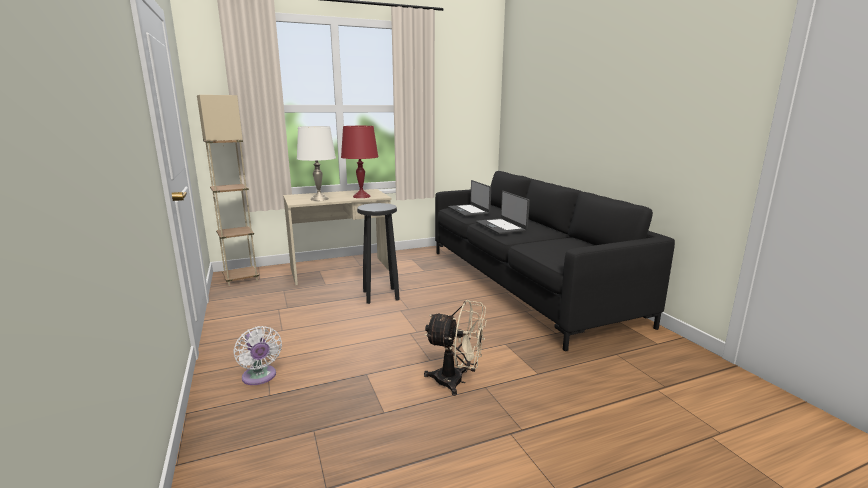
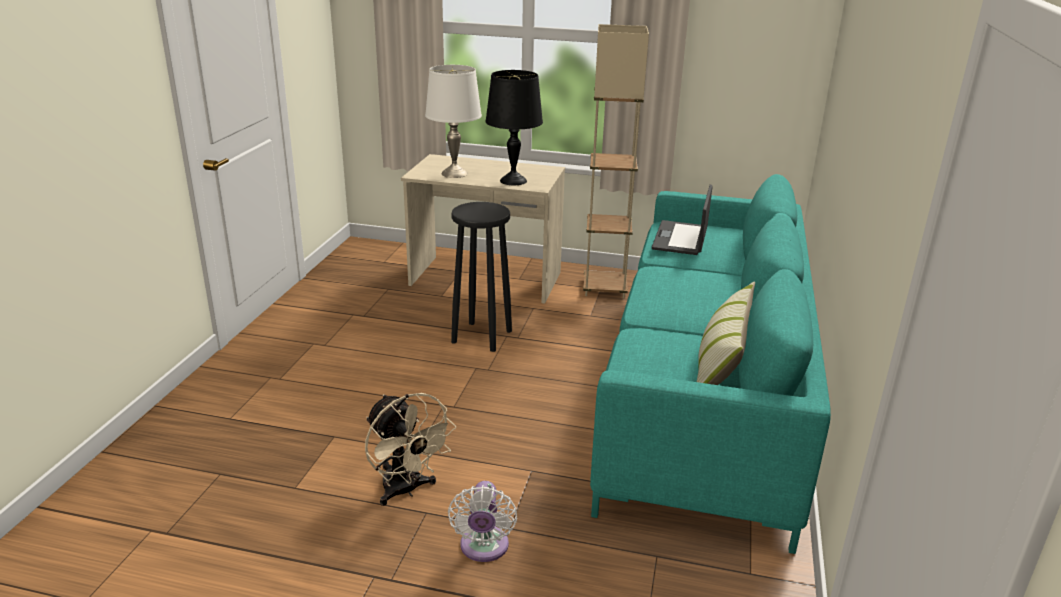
camera: 35 degrees right, 10 degrees up
(241, 278) = (365, 255): beige floor lamp -> beige floor lamp (604, 288)
(260, 377) = (243, 395): white fan -> white fan (483, 548)
(361, 196) = (513, 180): red table lamp -> black table lamp
(501, 226) = (667, 287): laptop -> none
(524, 283) = (704, 389): black sofa -> turquoise sofa
(580, 244) = (720, 363): none -> pillow

